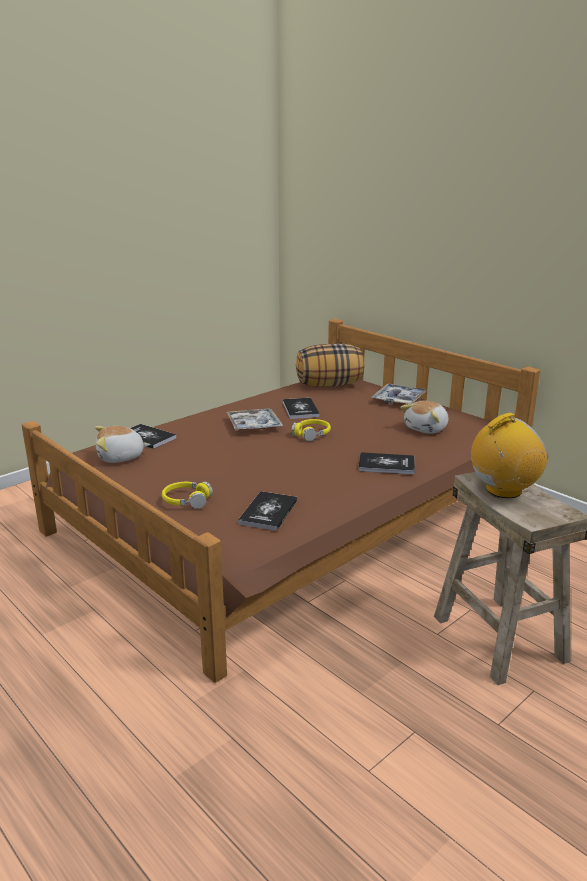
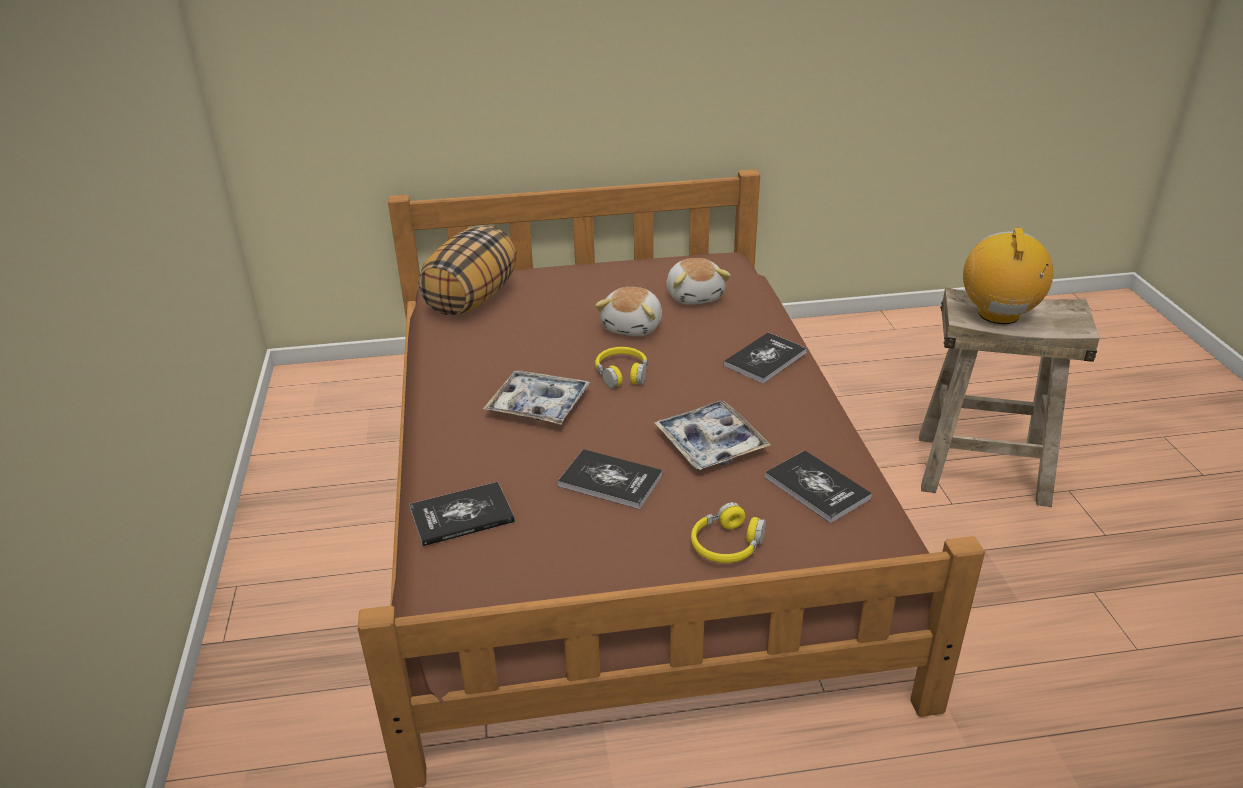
camera: 55 degrees left, 10 degrees up
(121, 457) = (509, 565): plush toy -> plush toy (633, 326)
(300, 409) = (529, 351): book -> book (610, 480)
(399, 400) = (589, 276): tray -> tray (710, 444)

